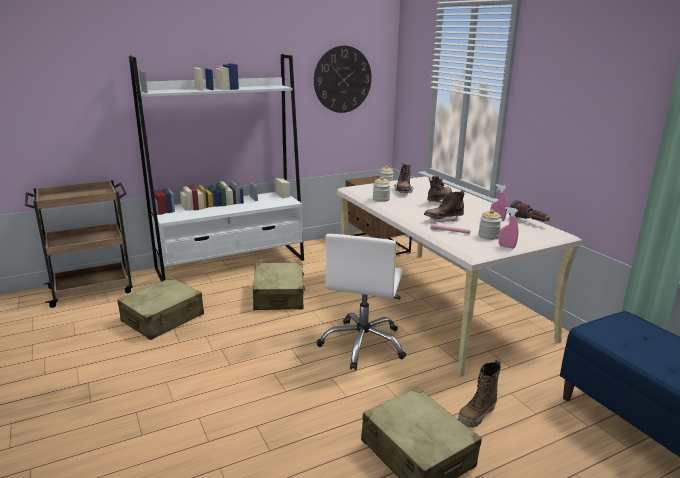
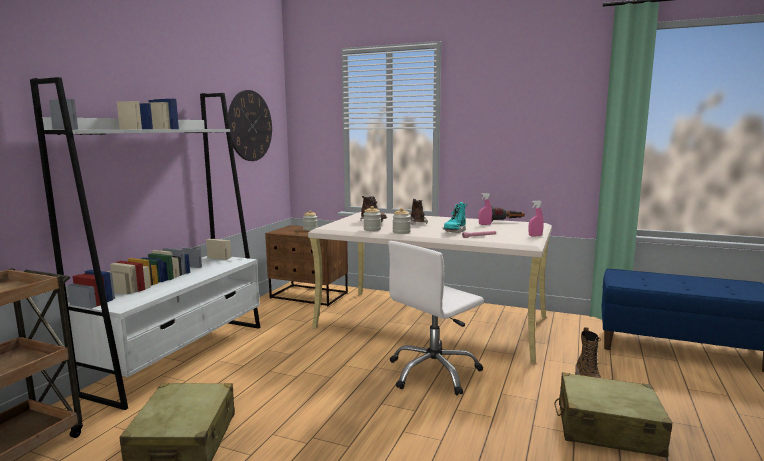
camera: 40 degrees left, 10 degrees down
(279, 296) = (289, 365): beige suitcase -> none
(363, 344) = (434, 372): white office chair -> white office chair turned 75 degrees clockwise
(443, 220) = (454, 231): brown boot -> turquoise boot
(488, 236) = (508, 233): jar -> jar (401, 232)

